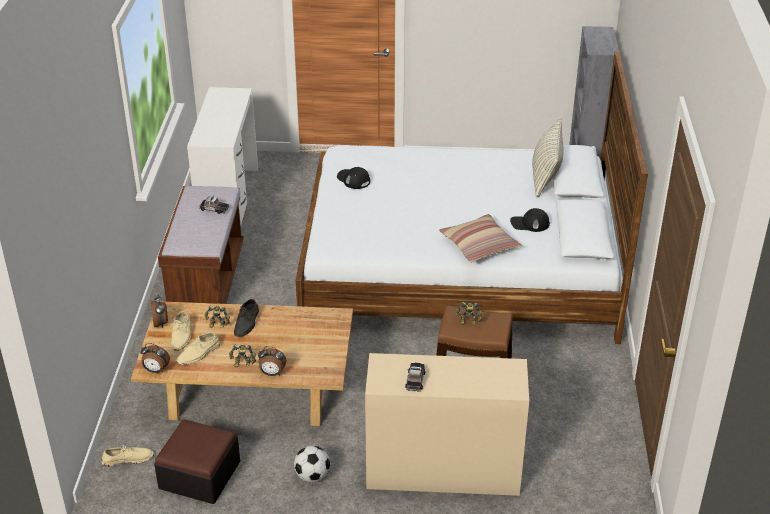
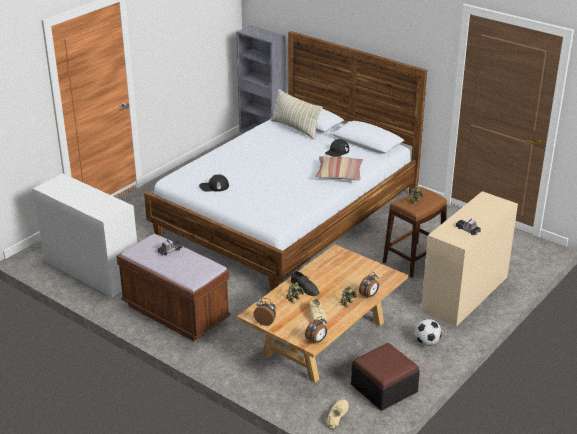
camera: 55 degrees left, 5 degrees down
(182, 335) = (289, 317): beige shoe -> none

